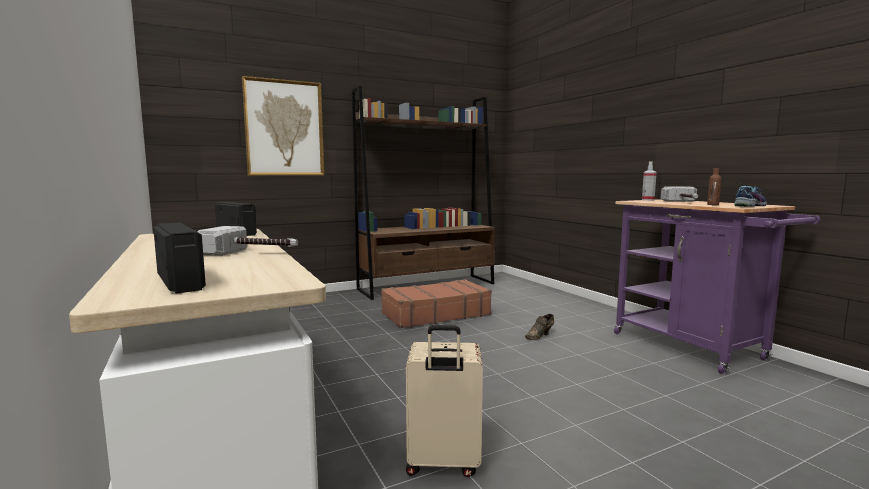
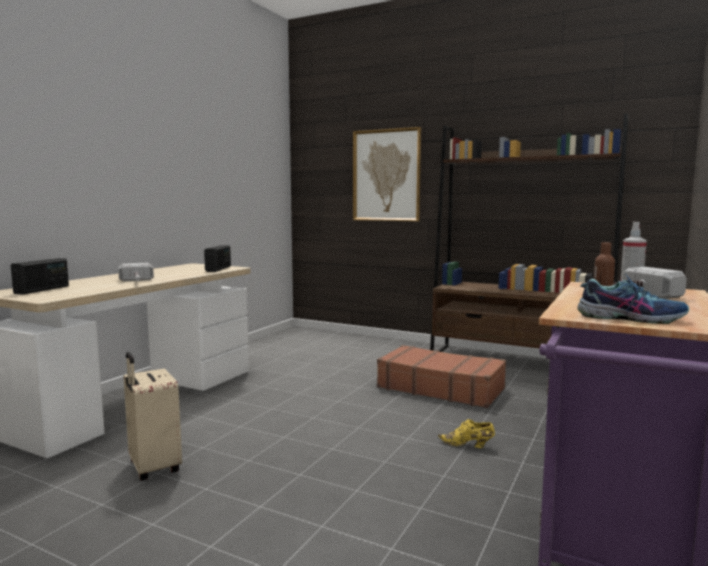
camera: 55 degrees right, 0 degrees up
(540, 336) = (468, 445): brown shoe -> yellow shoe

